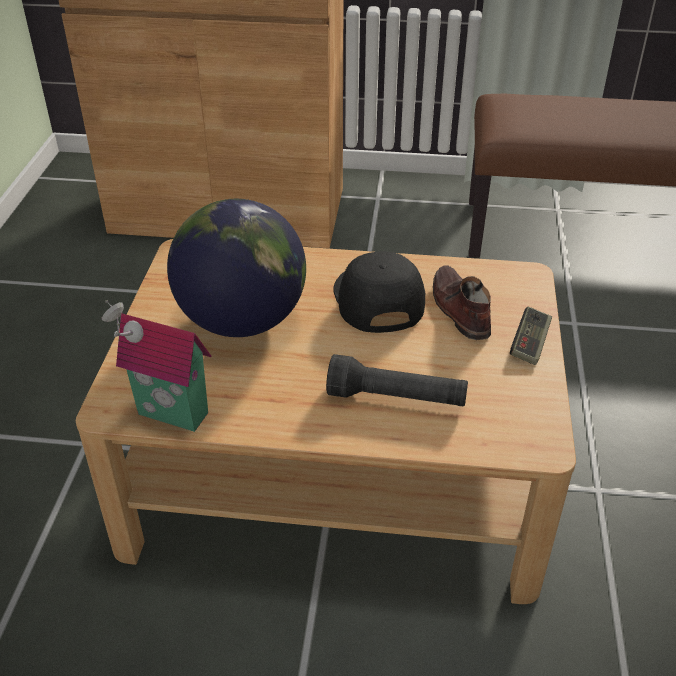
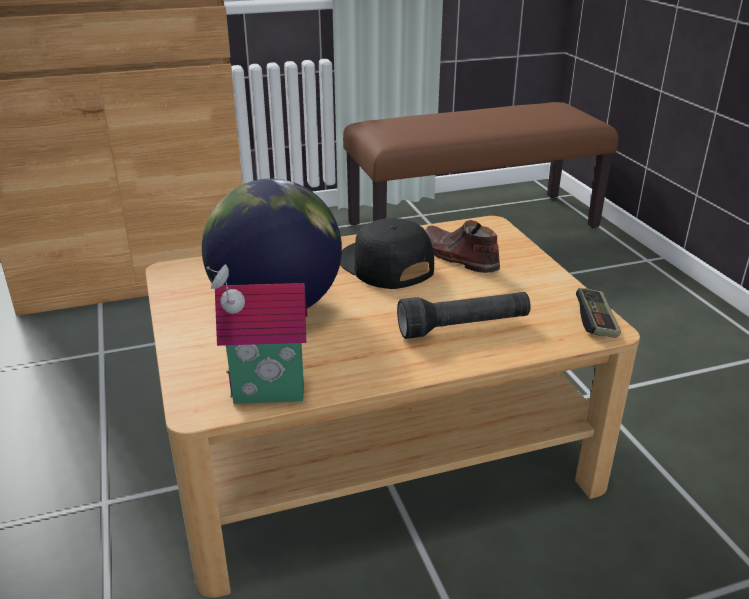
camera: 25 degrees left, 10 degrees down
(529, 344) = (533, 266): game controller -> game controller (595, 322)

